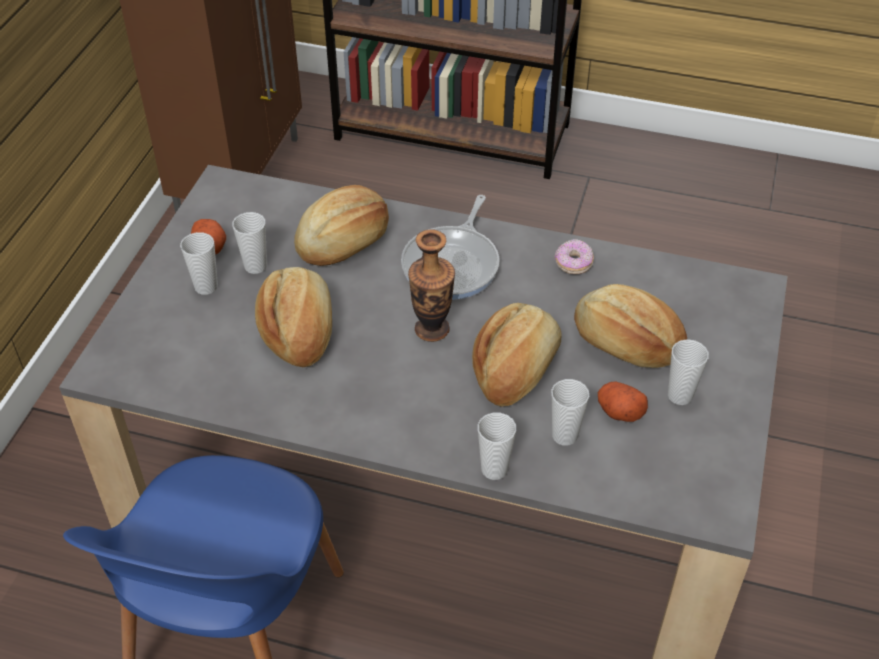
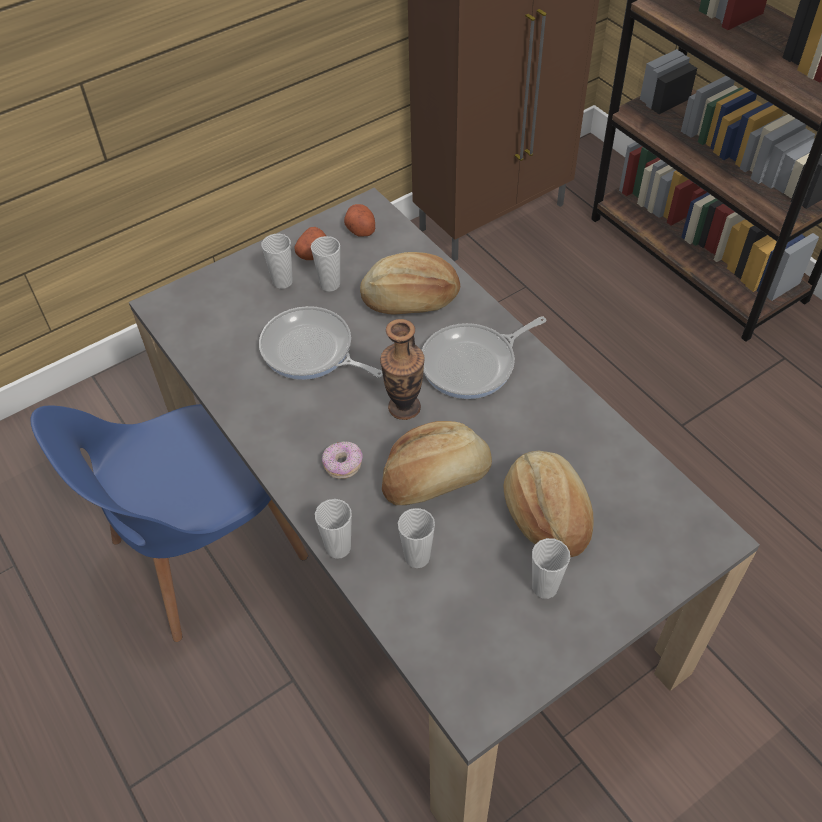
camera: 40 degrees right, 5 degrees up
(299, 330) = (311, 351): bread -> frying pan
(573, 263) = (571, 419): donut -> donut (343, 465)
(619, 411) = (480, 566): potato -> potato (360, 228)

